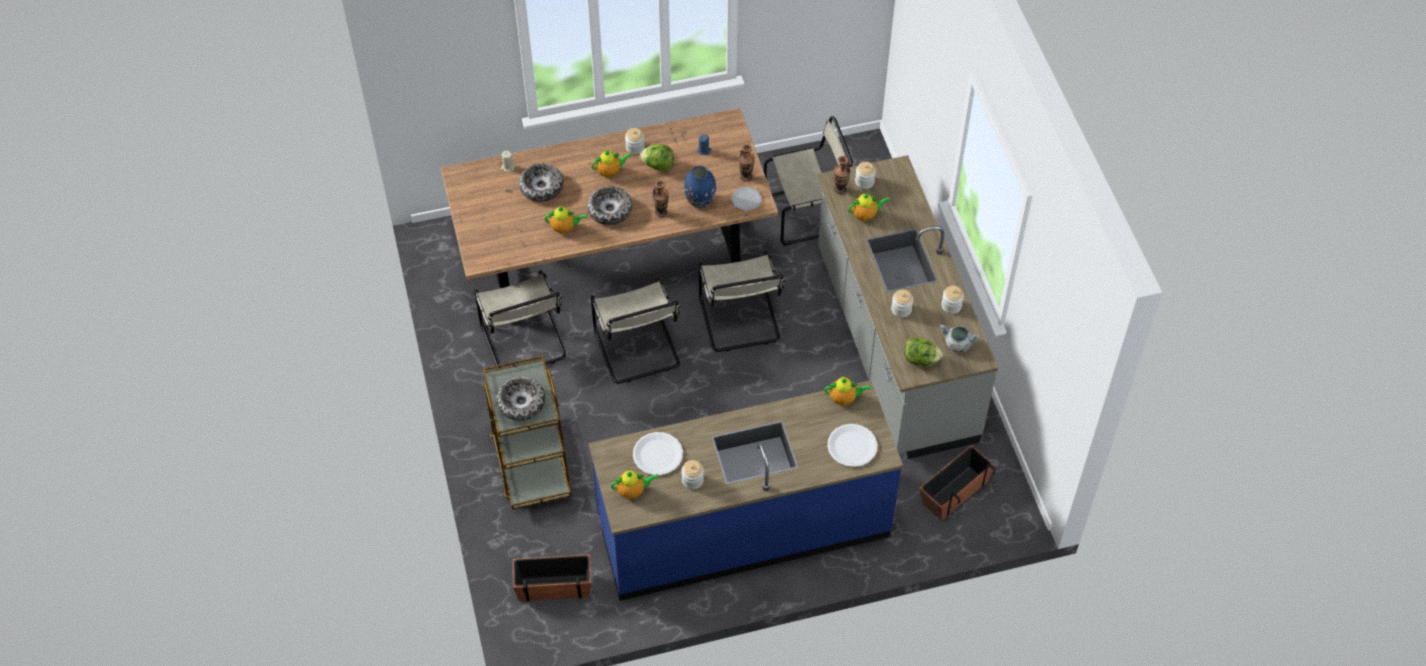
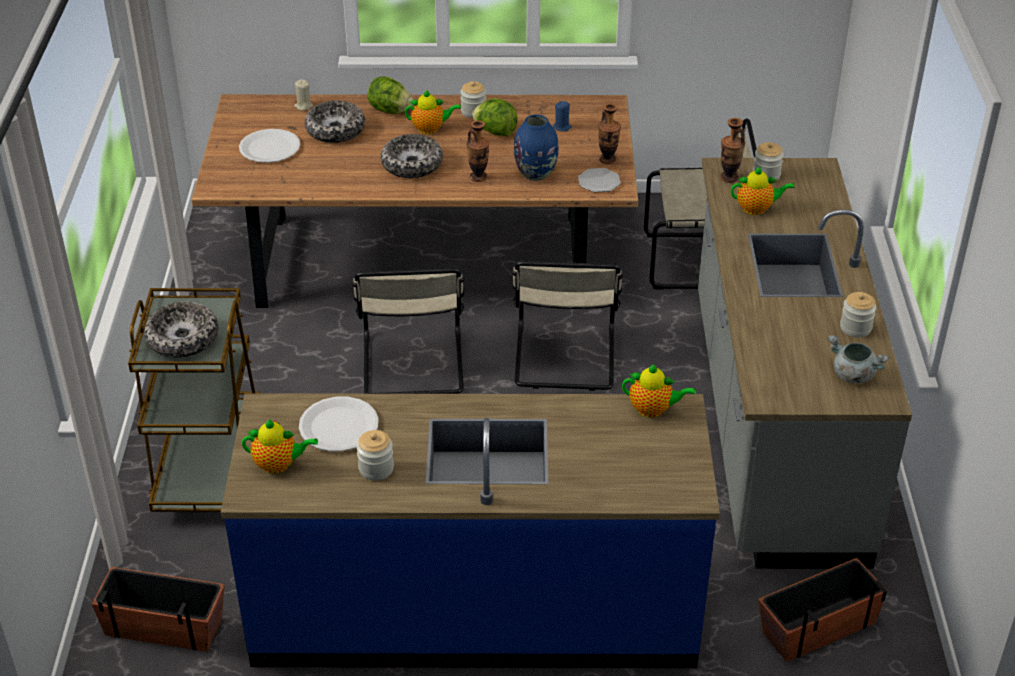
camera: 15 degrees right, 15 degrees down
(524, 344) = (267, 333): beige chair -> none
(564, 228) = (344, 173): teapot -> none
(852, 446) = (644, 472): white plate -> white plate (269, 148)
(901, 309) = (776, 319): jar -> none
(921, 360) = (789, 383): lettuce -> lettuce (390, 111)

